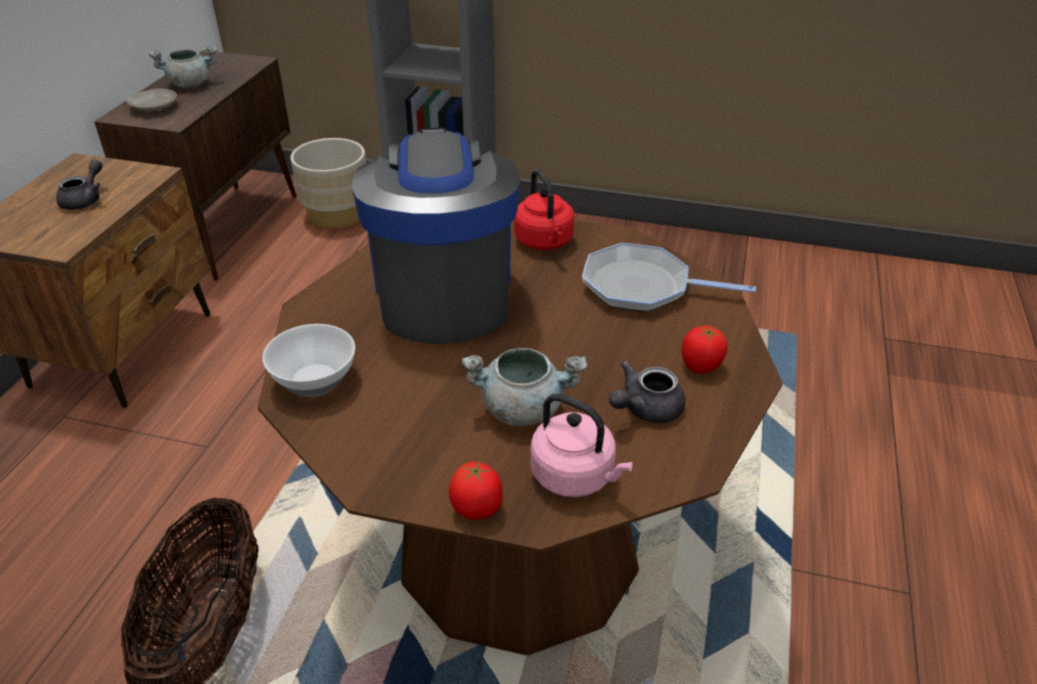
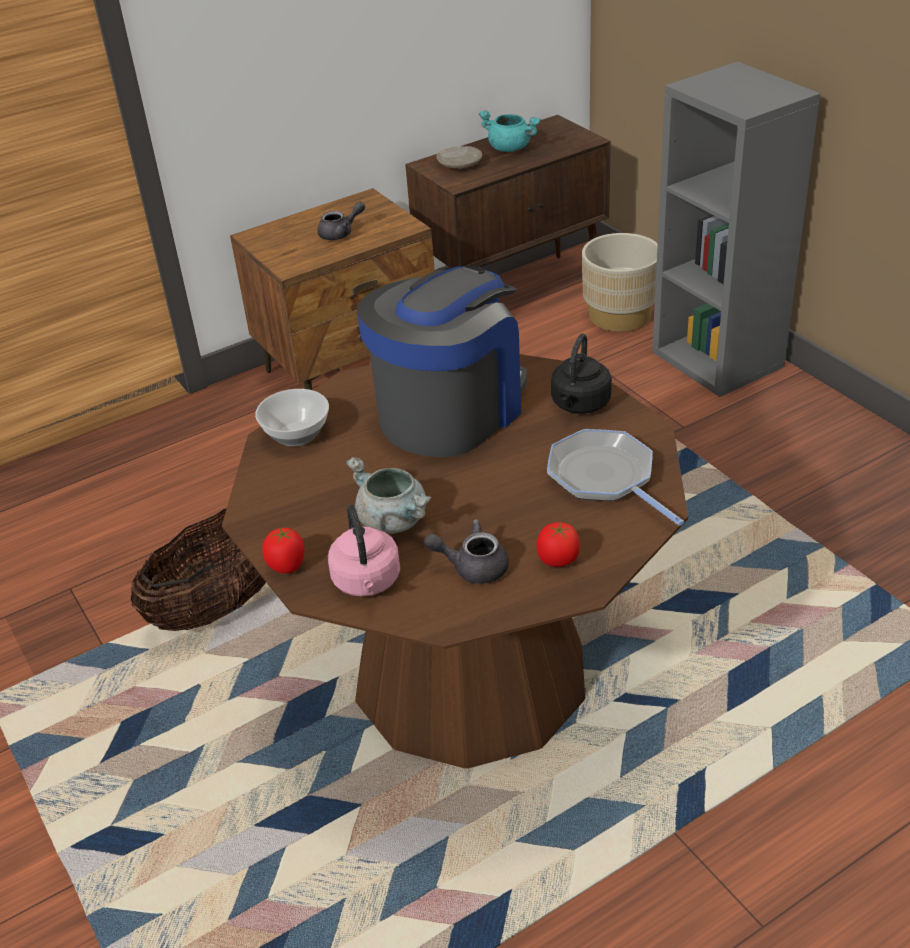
camera: 45 degrees right, 0 degrees up
(191, 84) = (511, 148): grey cooking pot -> turquoise cooking pot
(545, 242) = (579, 405): red kettle -> black kettle

